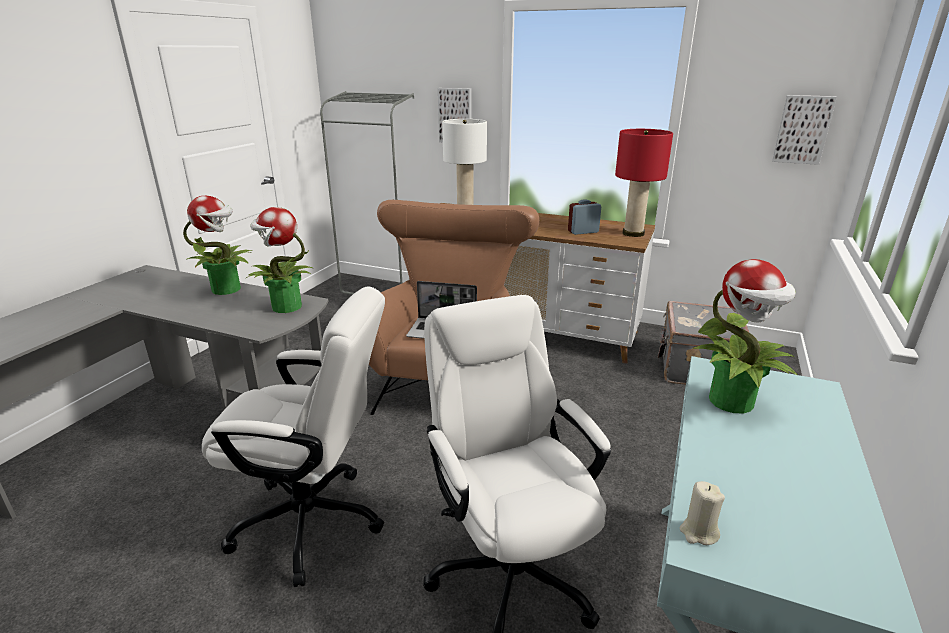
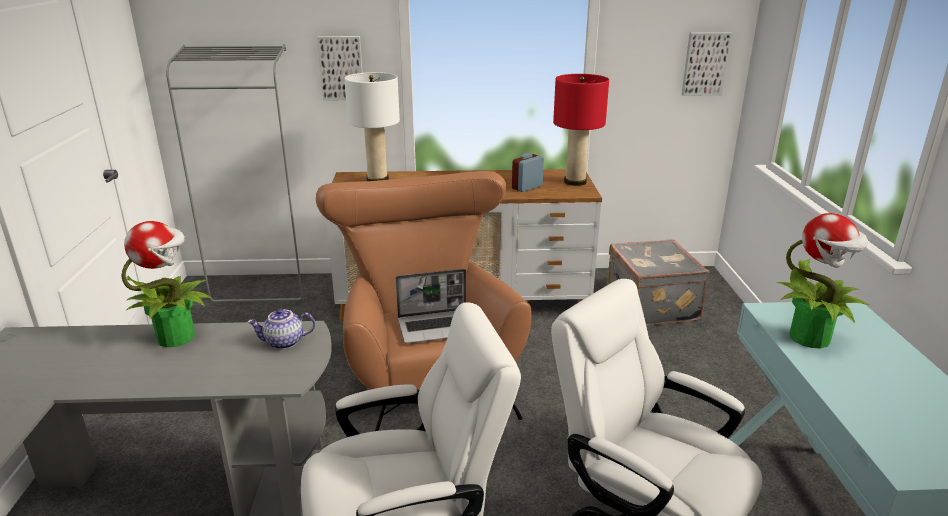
camera: 25 degrees left, 0 degrees up
(285, 307) = (284, 343): potted plant -> teapot
(698, 532) = (893, 458): beige candle -> none

